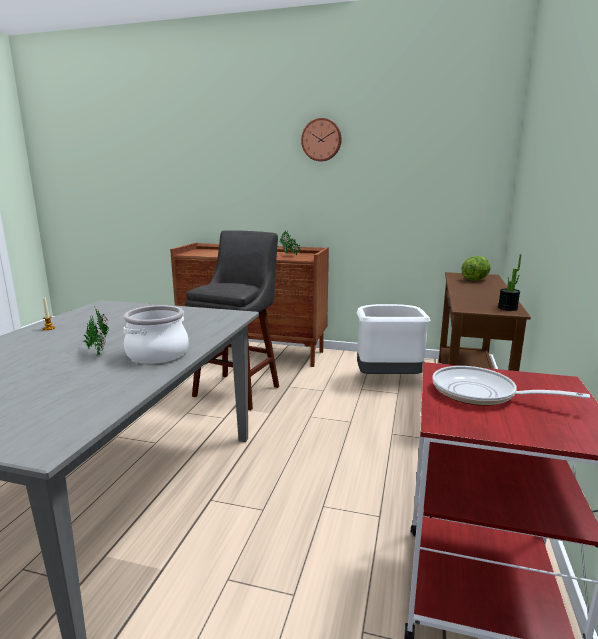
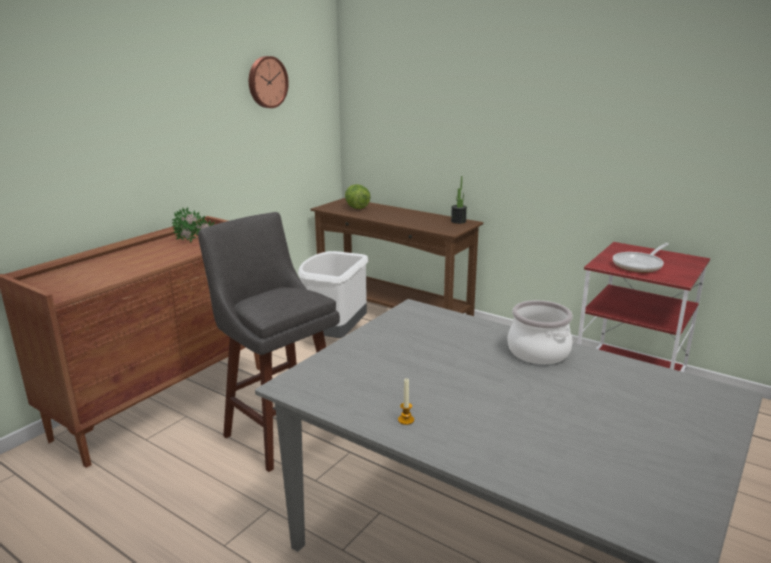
camera: 70 degrees left, 5 degrees up
(98, 352) = (522, 382): potted plant -> none
(321, 140) = (173, 70): wall clock -> wall clock (266, 82)

